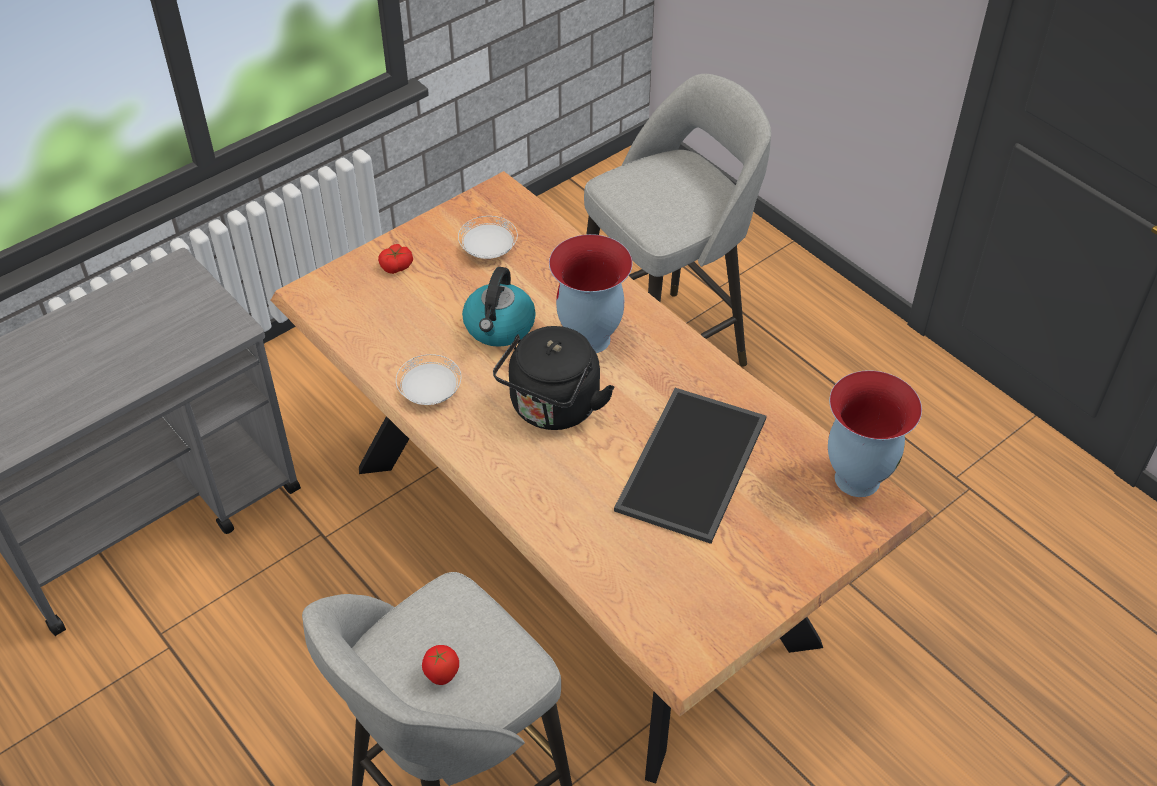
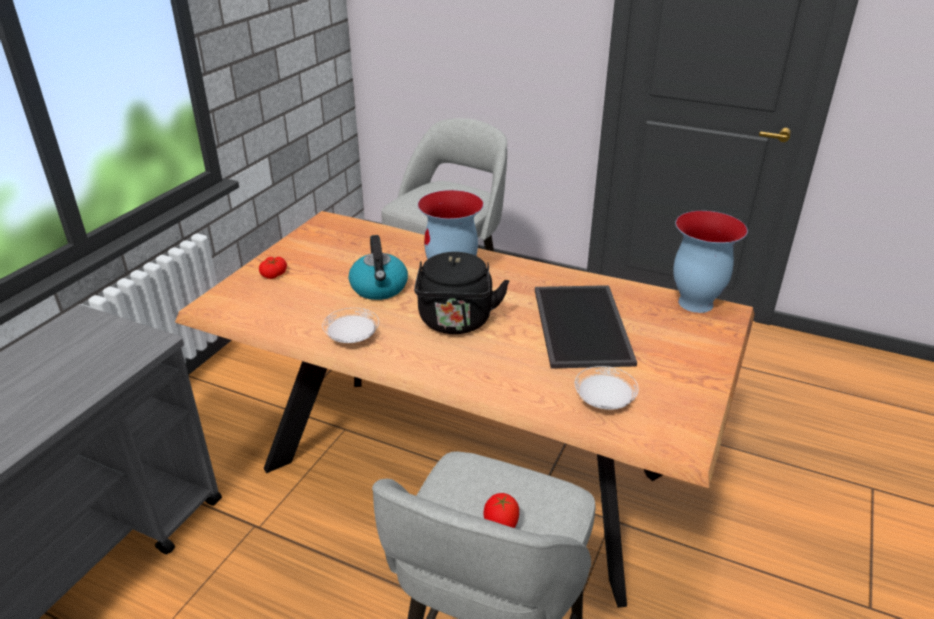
camera: 25 degrees left, 15 degrees down
(488, 250) = (340, 251): white plate -> white plate (604, 402)

